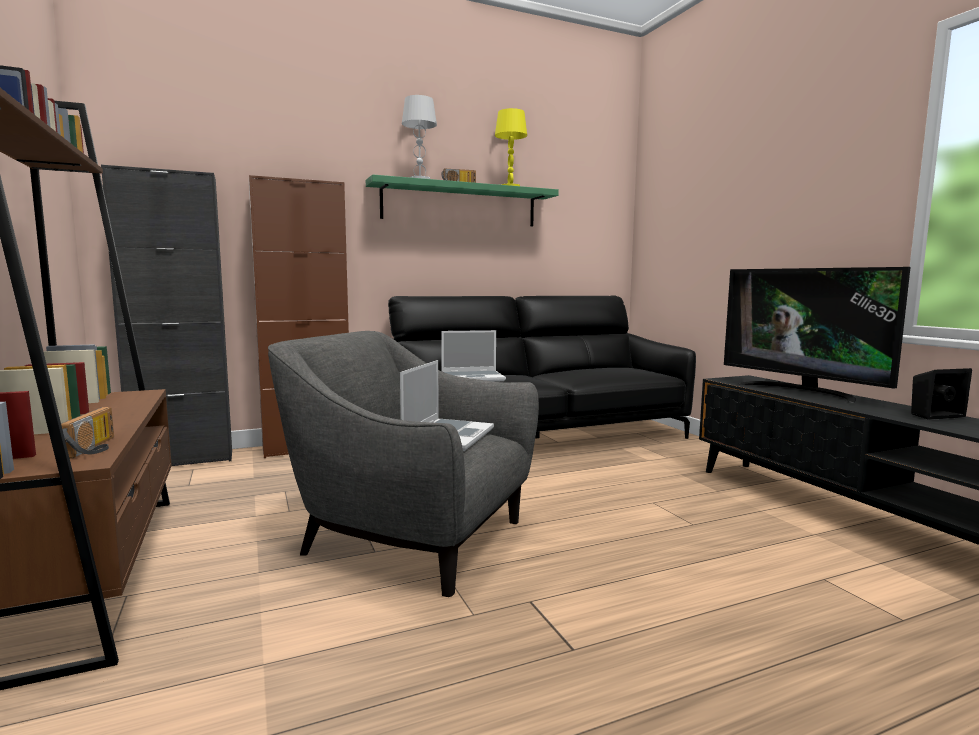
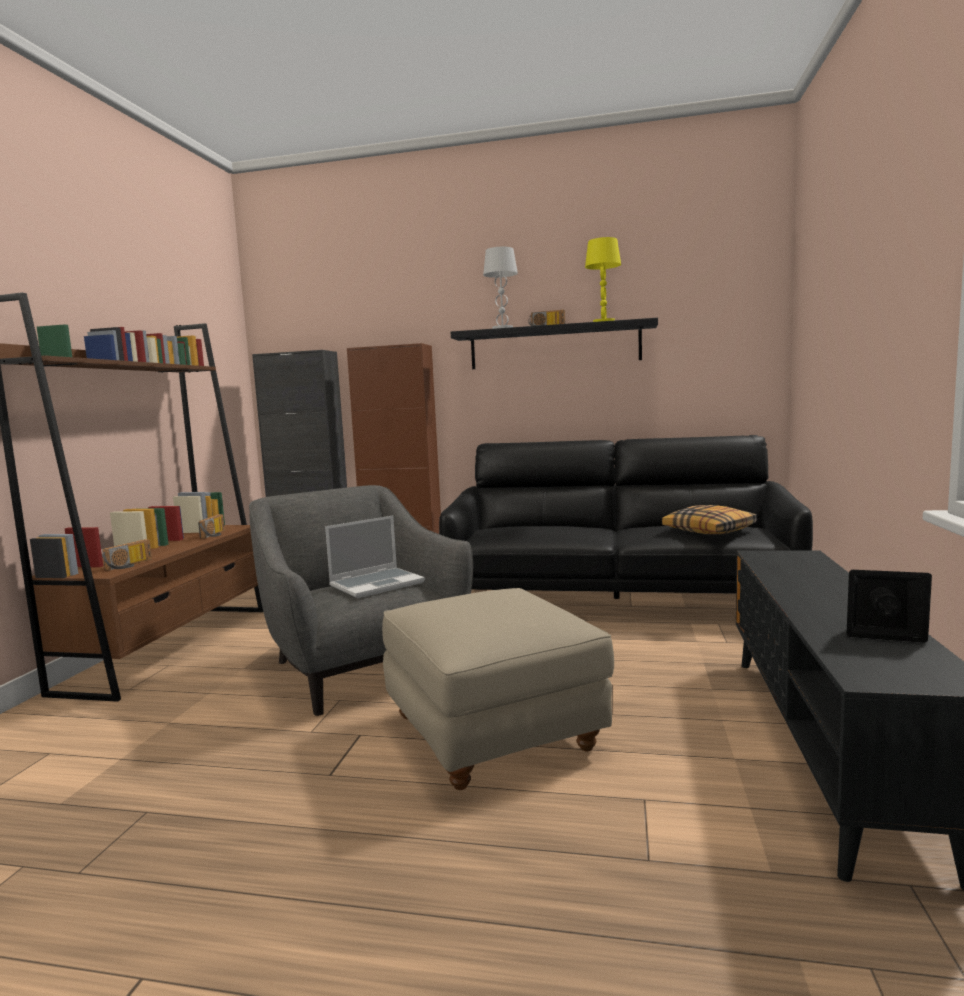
camera: 35 degrees right, 0 degrees up
(133, 402) = (215, 534): none -> radio
(460, 205) = (554, 346): green shelf -> black shelf
(473, 378) = (526, 529): laptop -> none
(619, 371) = (709, 531): none -> pillow
(642, 563) = (494, 734): none -> beige ottoman
(802, 391) = (812, 579): television -> none

